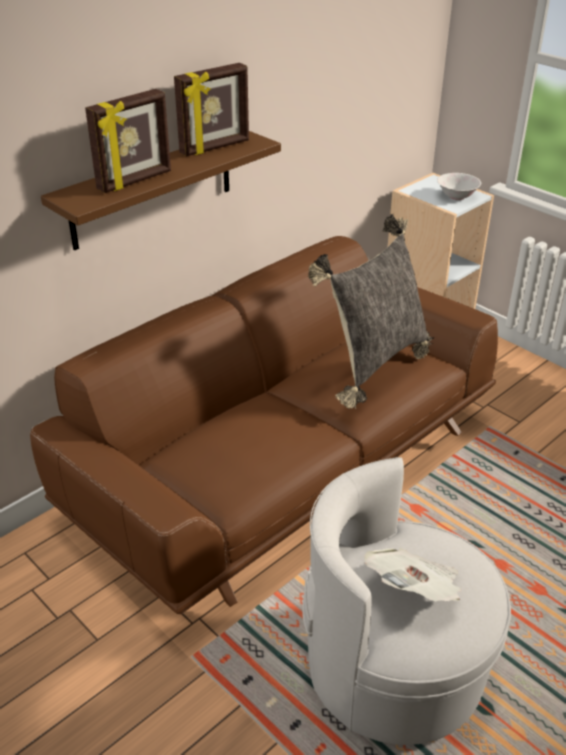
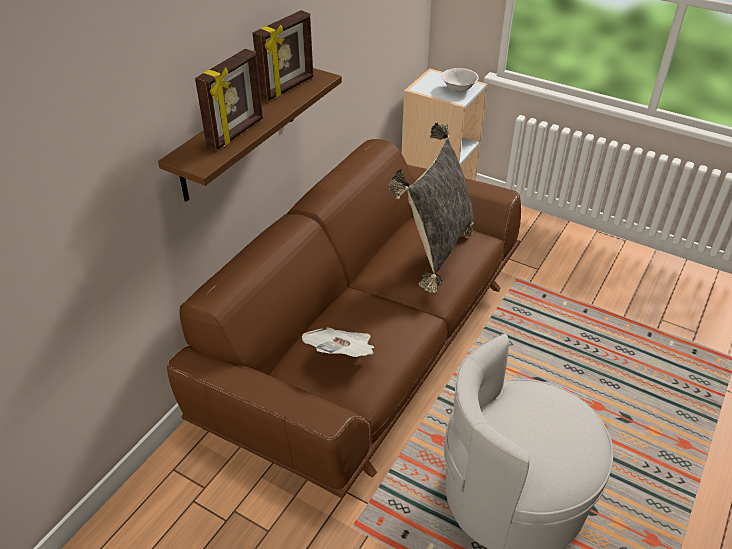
camera: 15 degrees left, 5 degrees up
(415, 590) = (538, 438): newspaper -> newspaper (342, 354)

